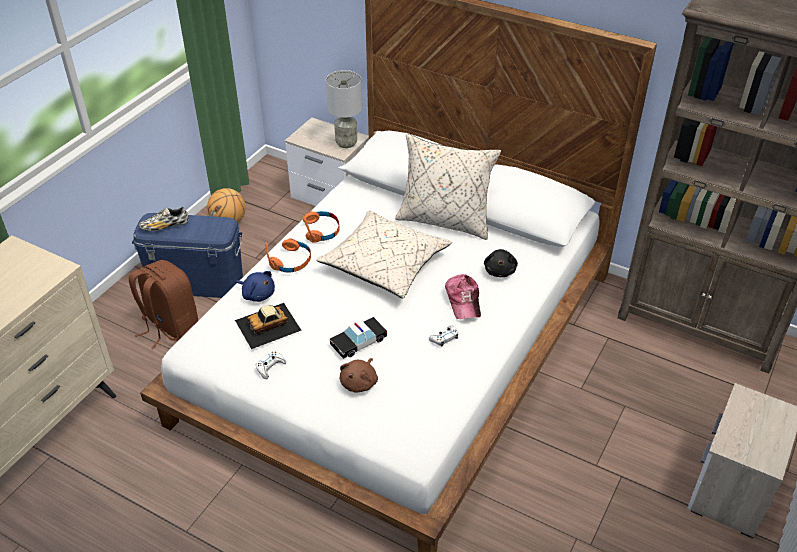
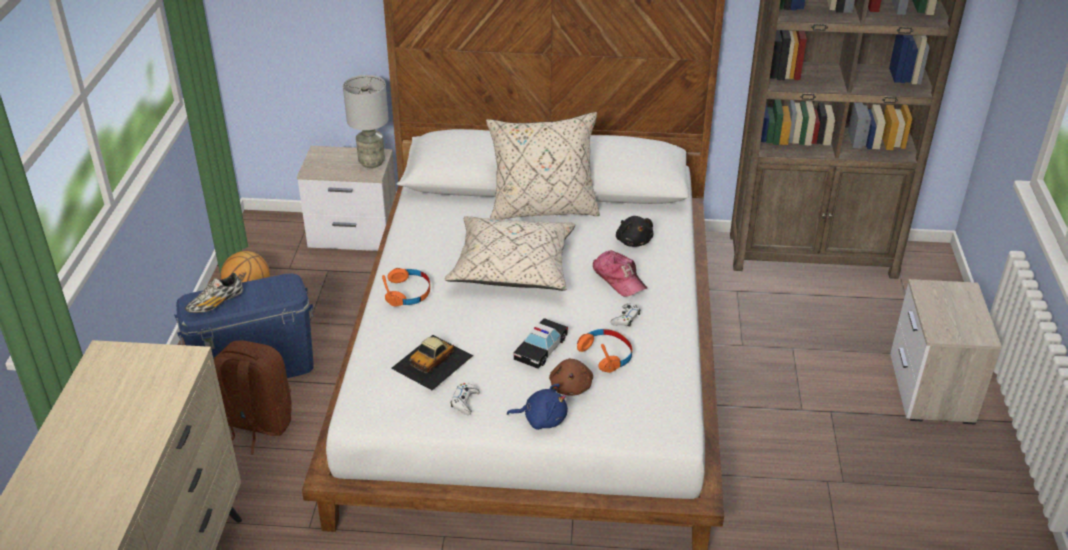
camera: 25 degrees left, 5 degrees down
(257, 294) = (394, 336): blue plush toy -> blue plush toy (542, 419)
(321, 230) = (418, 254): orange headphones -> orange headphones (606, 355)

